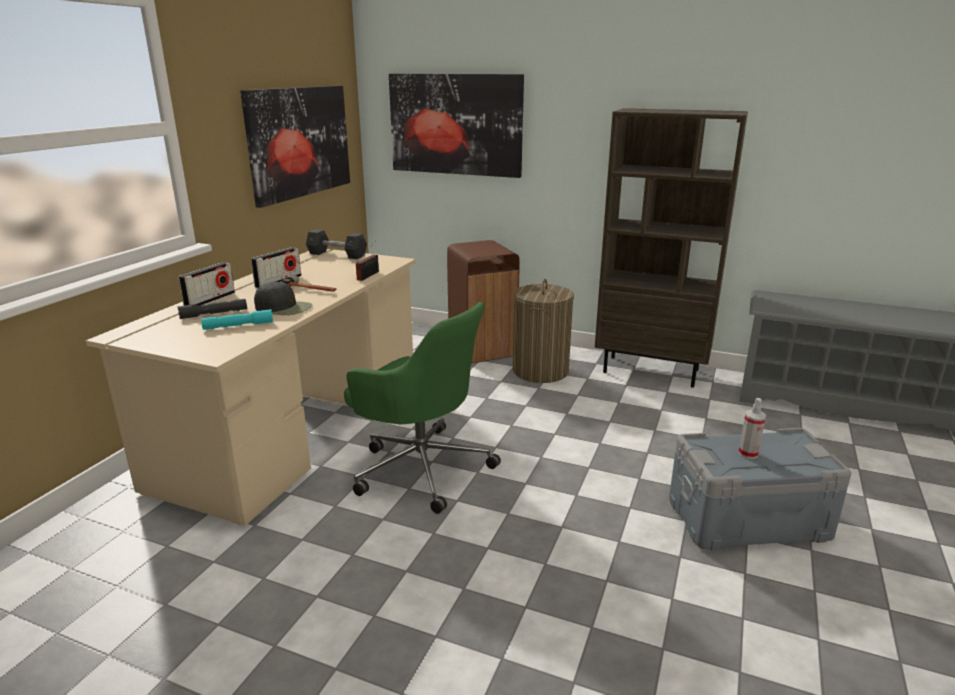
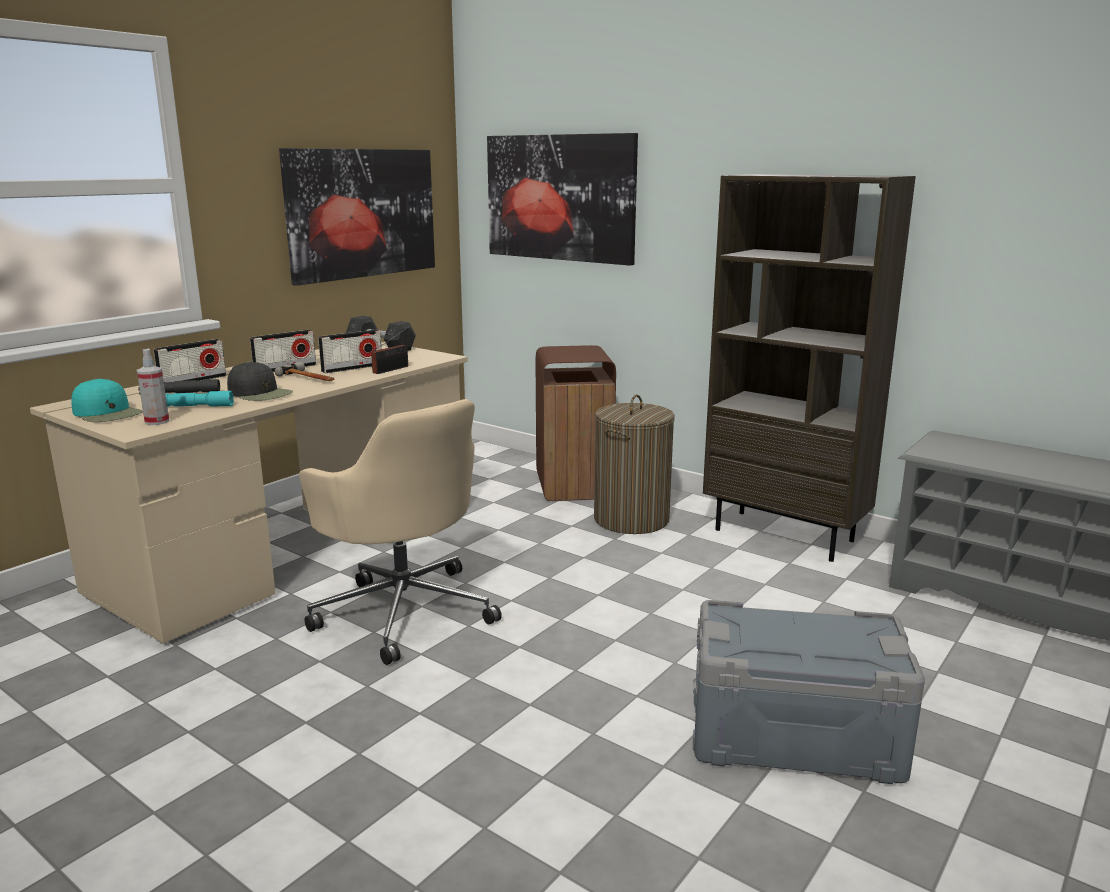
camera: 15 degrees right, 5 degrees down
(169, 339) = (108, 413): none -> turquoise cap
(334, 277) = (352, 368): none -> radio
(421, 467) = (404, 610): green office chair -> beige office chair
(748, 453) = (786, 635): spray bottle -> spray bottle (157, 421)

